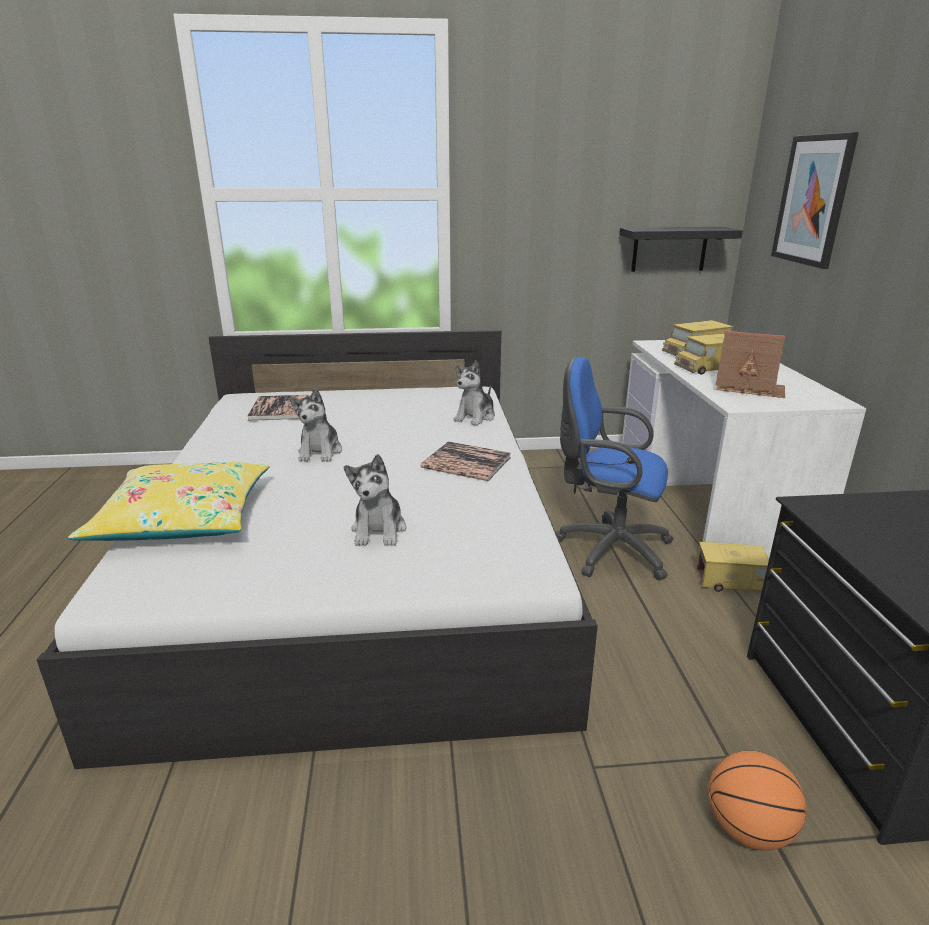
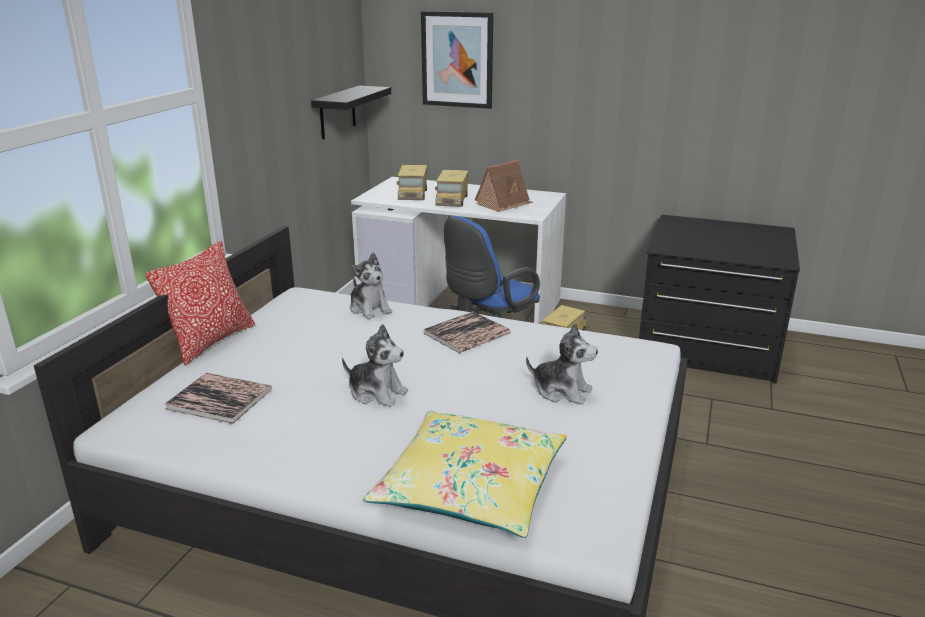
camera: 65 degrees left, 0 degrees up
(367, 388) = (211, 341): none -> pillow
(748, 829) = (760, 412): basketball -> none

